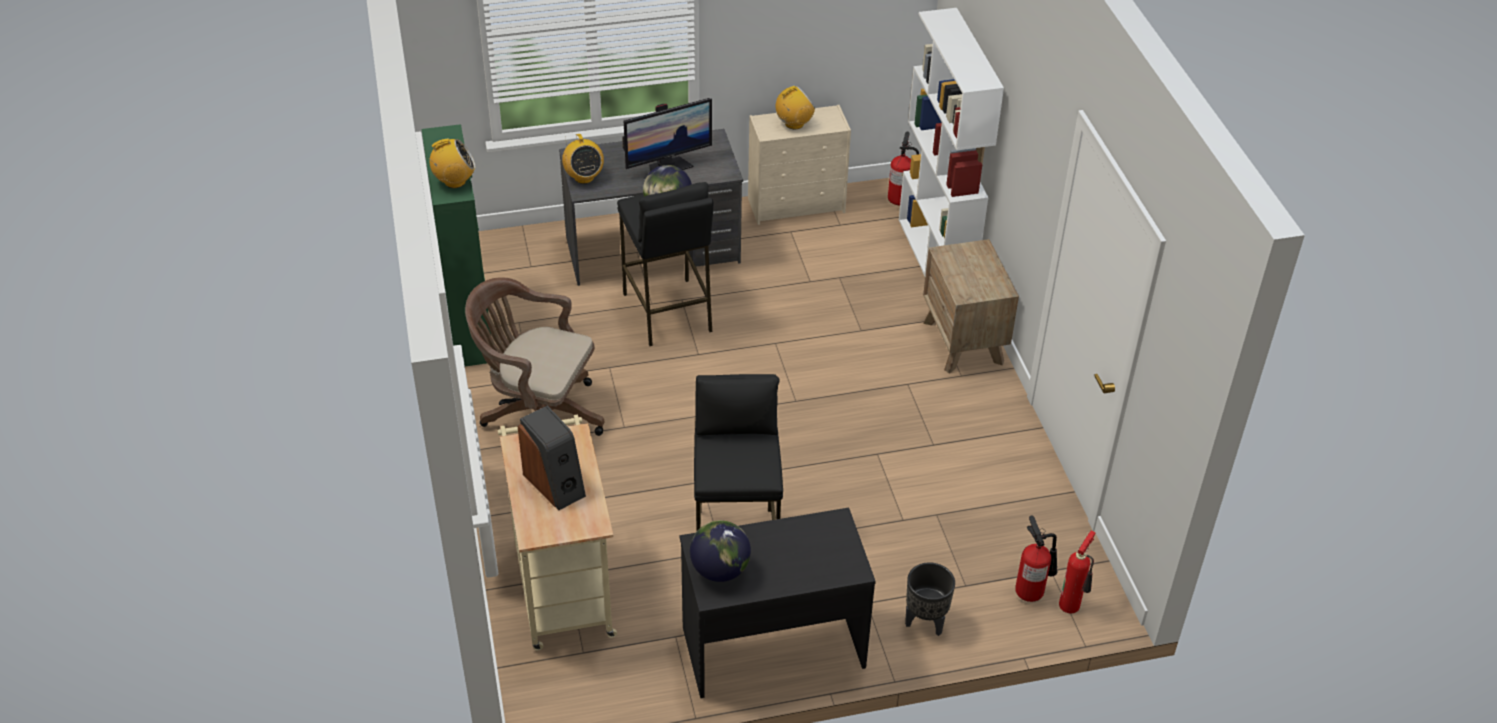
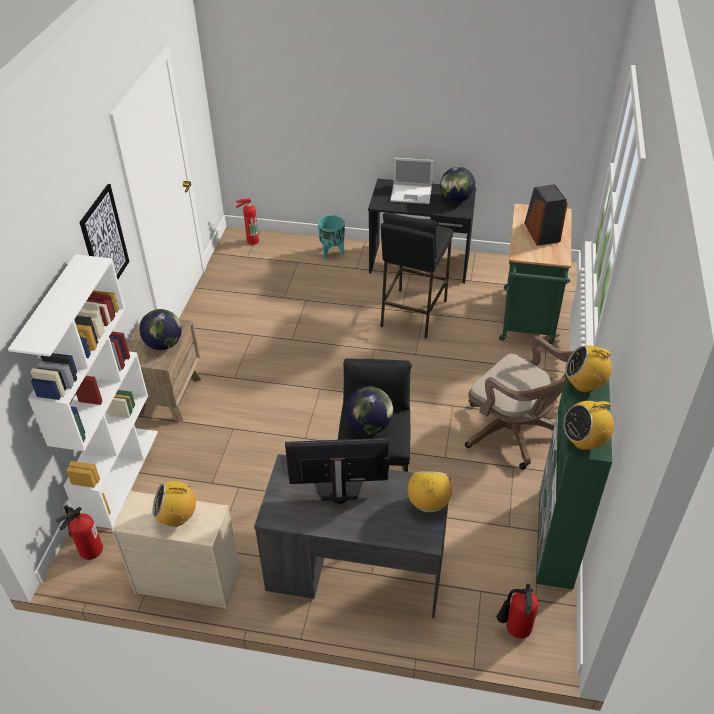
camera: 155 degrees left, 0 degrees up
(447, 137) = (584, 441): none -> radio
(562, 584) = (527, 321): beige cart -> green cart
(797, 560) = (412, 194): none -> laptop
(925, 622) = (332, 253): black planter -> turquoise planter
(960, 271) = (164, 344): none -> globe
(1030, 161) = (104, 243): none -> picture
(1032, 591) = (265, 251): fire extinguisher -> fire extinguisher (514, 630)

